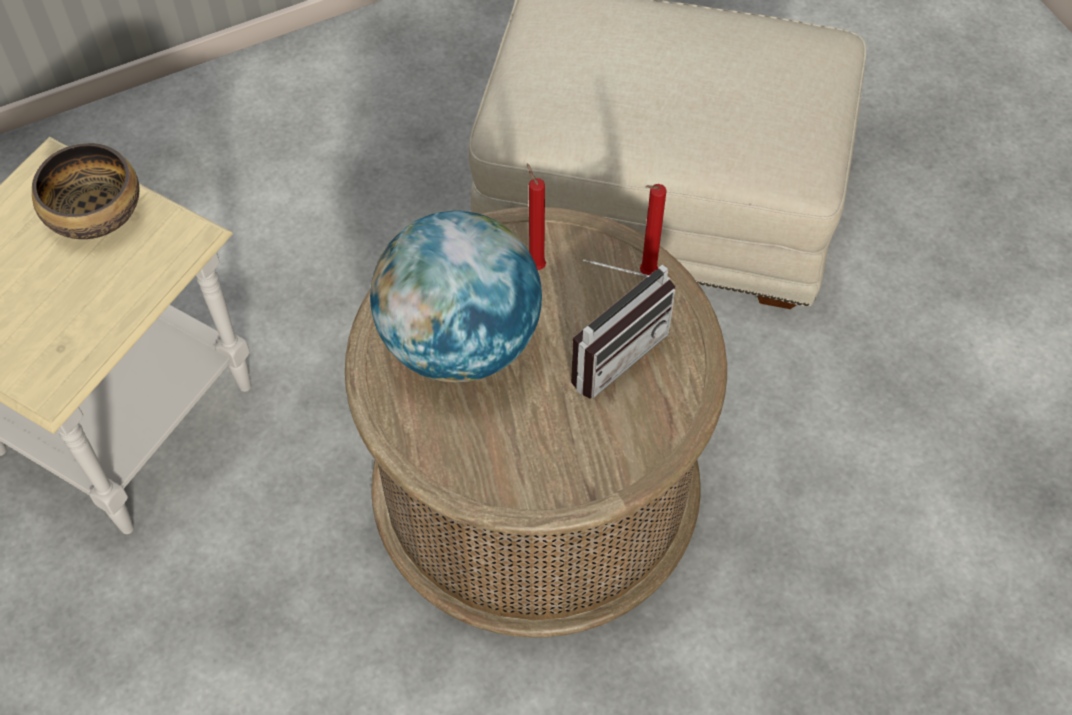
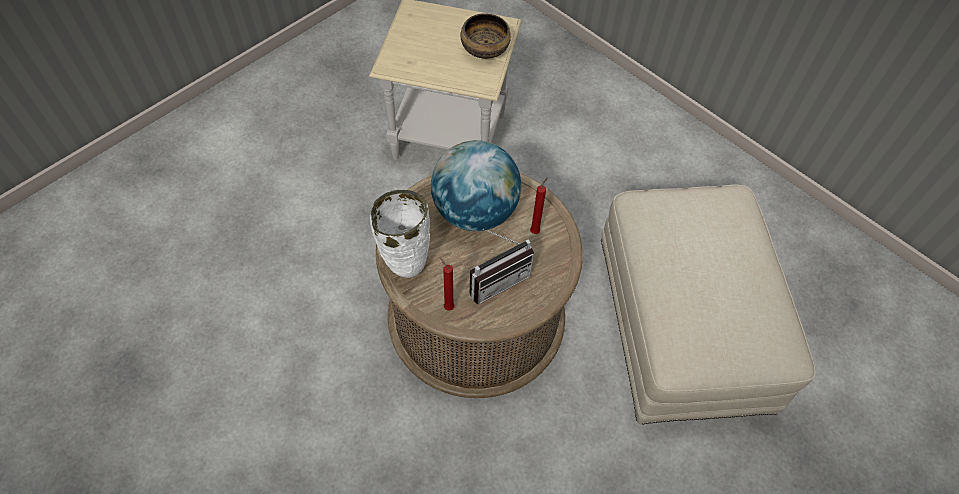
camera: 70 degrees right, 0 degrees up
(531, 479) = (406, 262): none -> white vase
(611, 349) = (496, 279): radio -> radio turned 60 degrees counterclockwise
(645, 274) = (551, 283): red candle -> red candle (447, 306)

